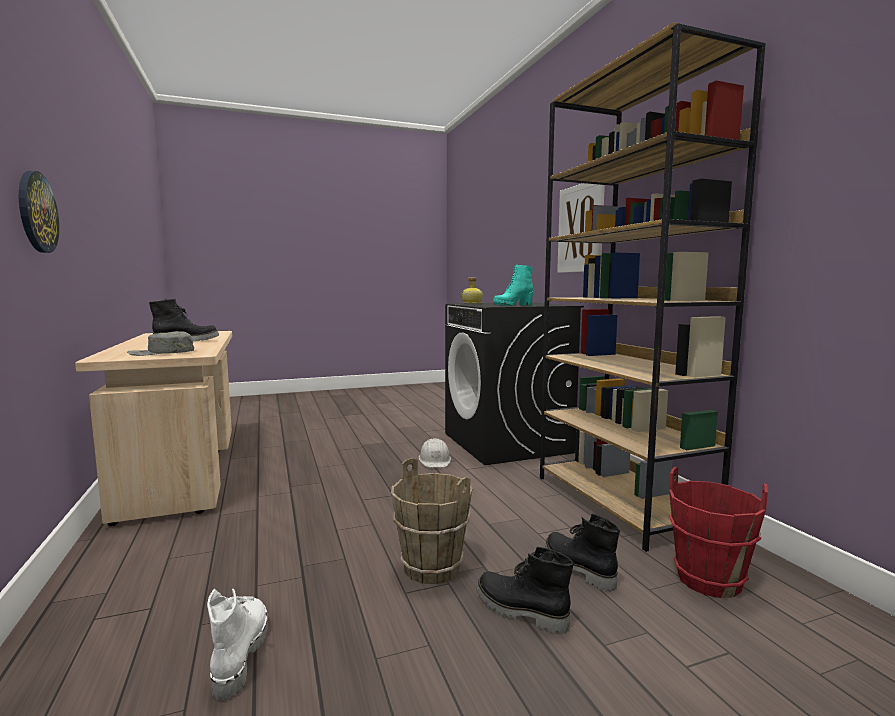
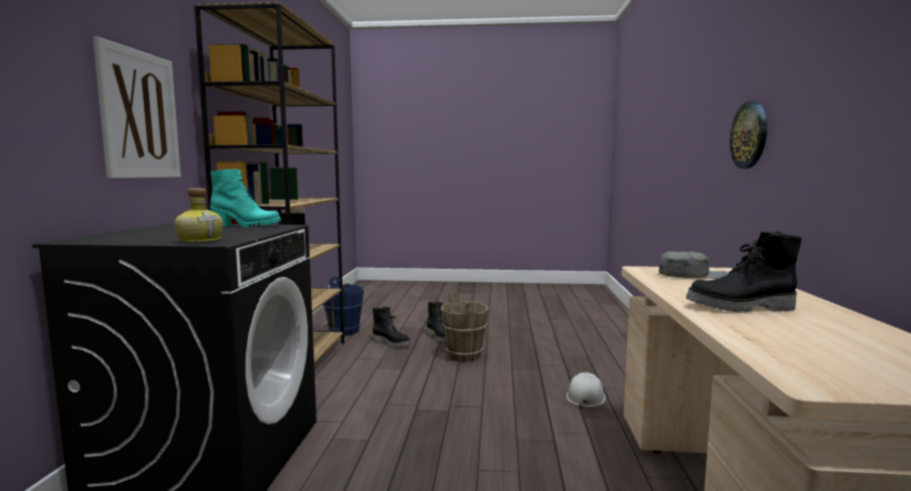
camera: 155 degrees left, 0 degrees up
(239, 655) = (565, 346): white boot -> none
(435, 460) = (356, 446): white hard hat -> white hard hat (585, 397)
(577, 569) = (392, 343): black boot -> black boot turned 45 degrees counterclockwise
(709, 581) = (344, 331): red bucket -> blue bucket

